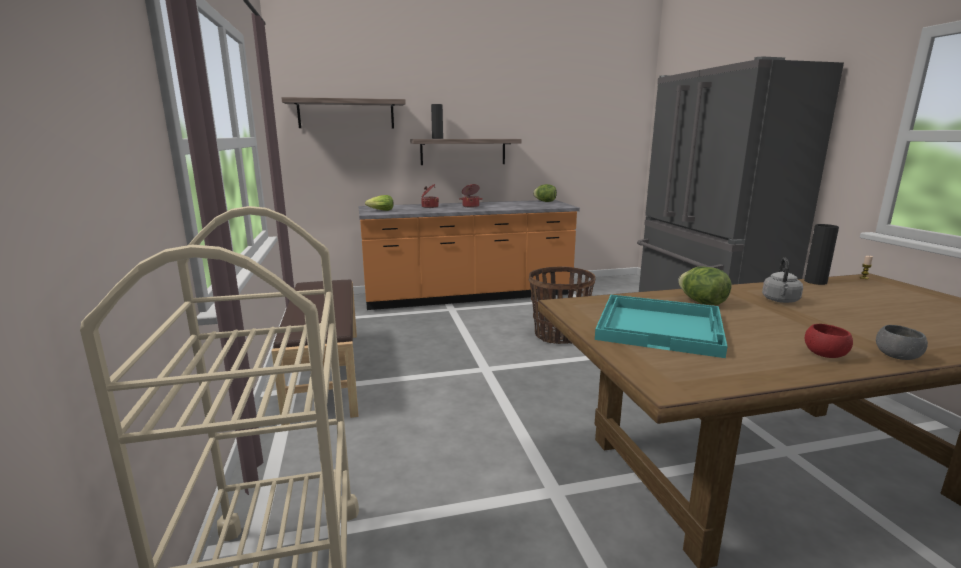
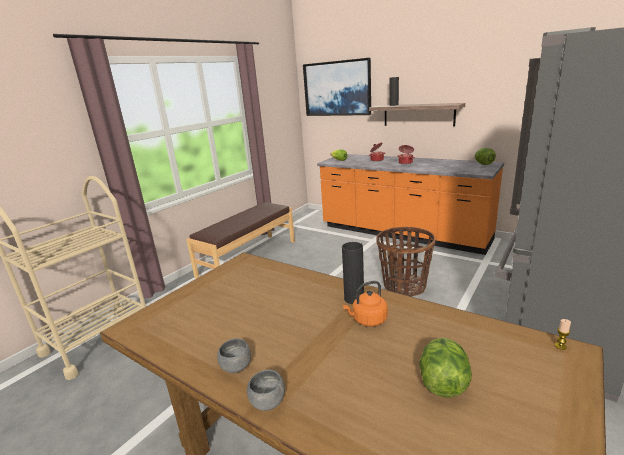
camera: 50 degrees right, 5 degrees up
(346, 114) = (337, 88): shelf -> picture
(661, 327) = (232, 296): turquoise tray -> none
(702, 302) = (310, 293): lettuce -> lettuce (442, 383)
(780, 300) = (368, 320): grey kettle -> orange kettle
(815, 282) = (476, 322): black vase -> black vase (354, 299)
(825, 355) = (236, 366): red bowl -> grey bowl

